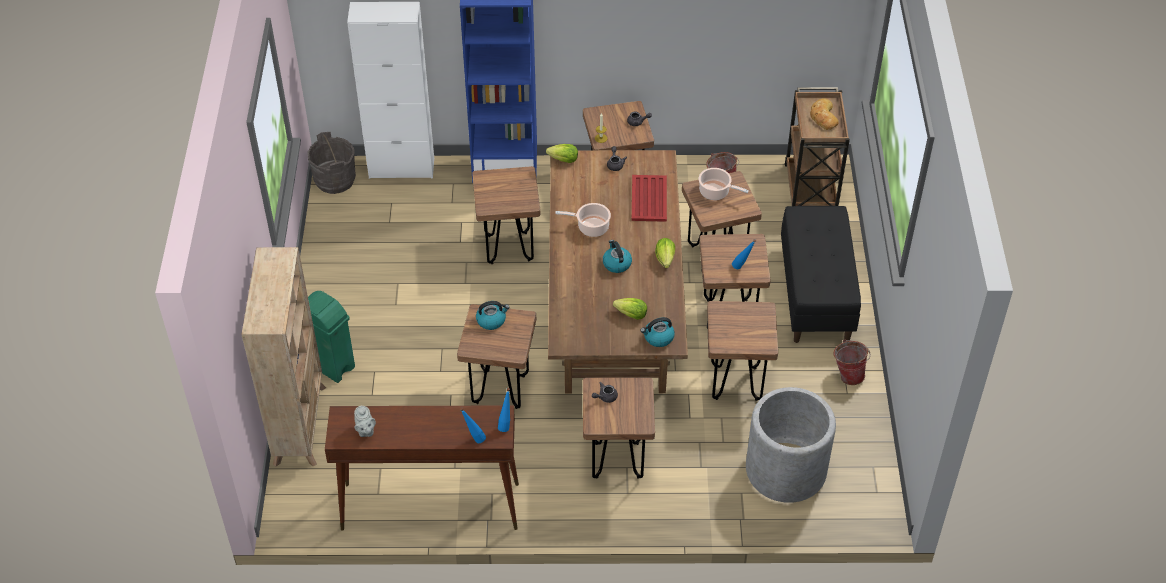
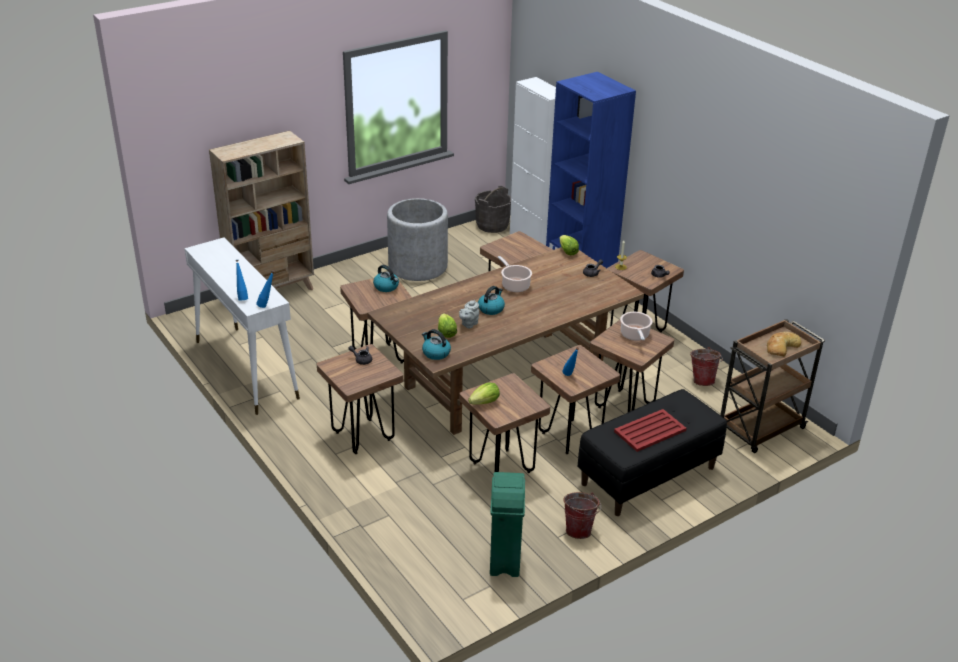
camera: 55 degrees right, 15 degrees down
(331, 366) = (332, 285): green trash can -> green trash can (504, 560)
(365, 431) = (212, 256): grey teapot -> grey teapot (468, 324)
(429, 506) = (245, 369): brown console table -> white console table
(649, 198) = (576, 299): red tray -> red tray (650, 431)
(665, 259) = (522, 328): lettuce -> lettuce (485, 402)
(785, 470) = (436, 531): grey planter -> grey planter (418, 266)

